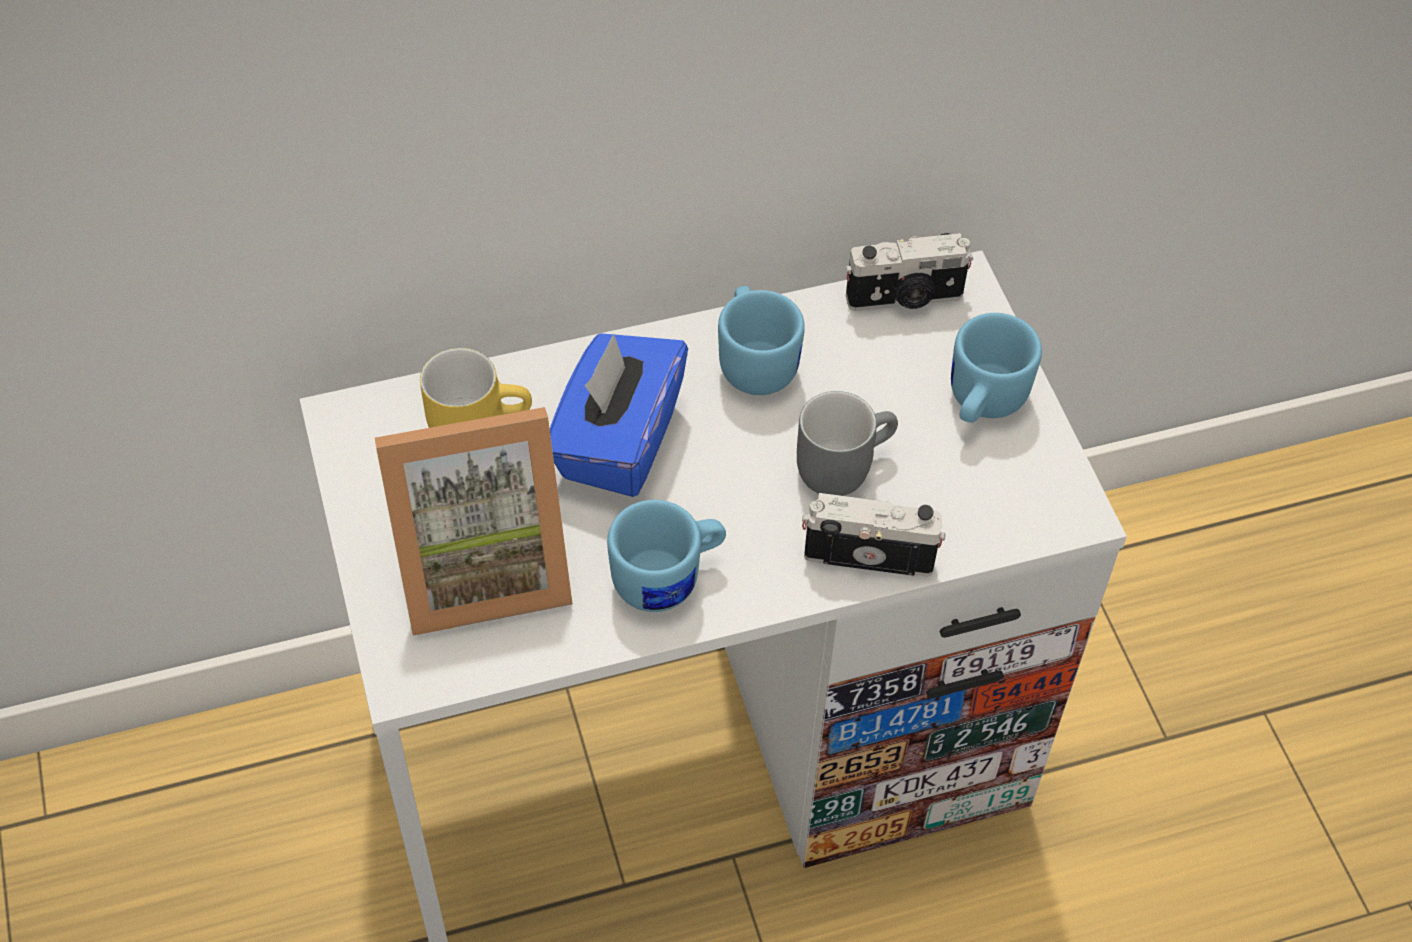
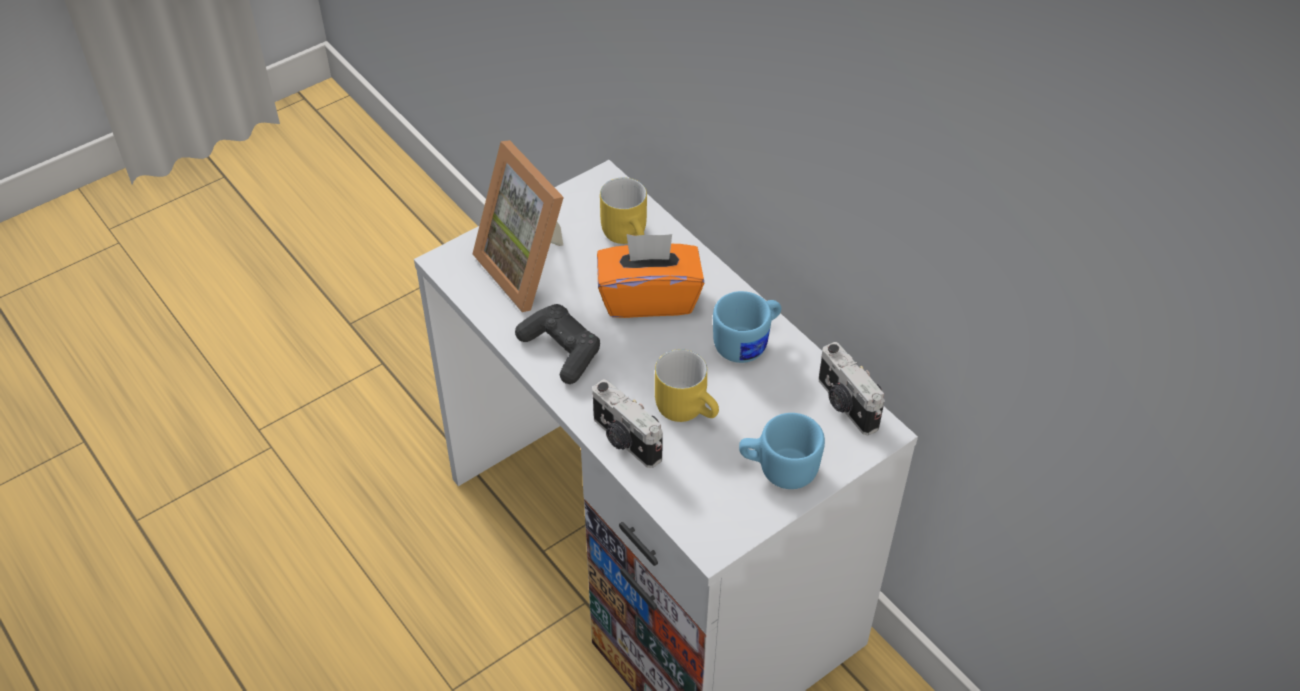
camera: 70 degrees right, 5 degrees down
(617, 441) = (649, 298): blue tissue box -> orange tissue box
(669, 578) = (561, 350): blue mug -> black game controller
(840, 462) = (688, 407): grey mug -> yellow mug
(869, 553) = (625, 440): camera -> camera turned 150 degrees clockwise

